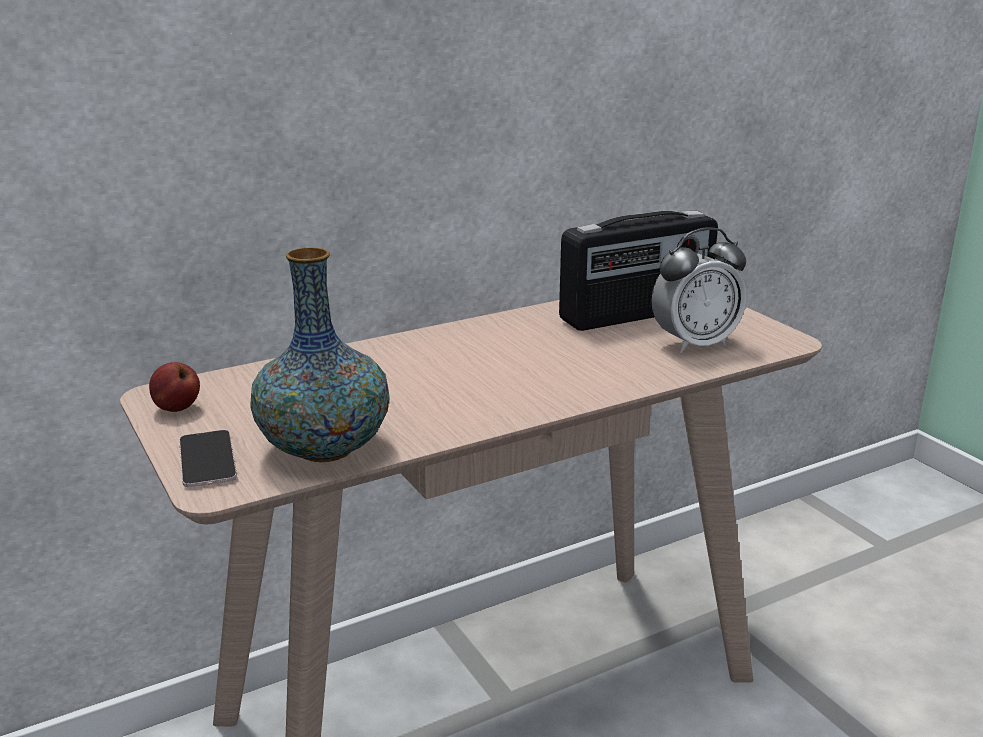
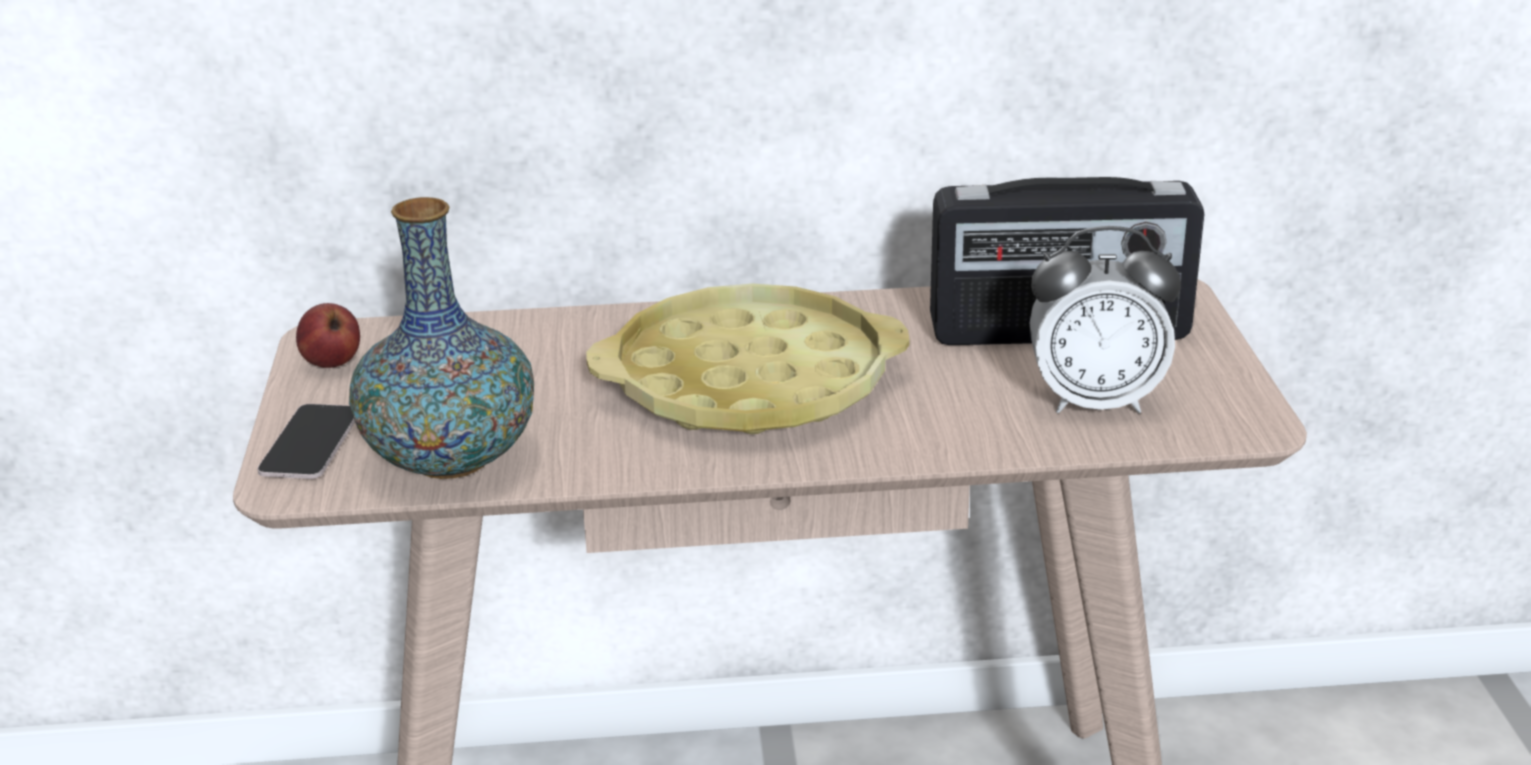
camera: 25 degrees right, 5 degrees up
(483, 369) = (750, 382): none -> yellow tray

